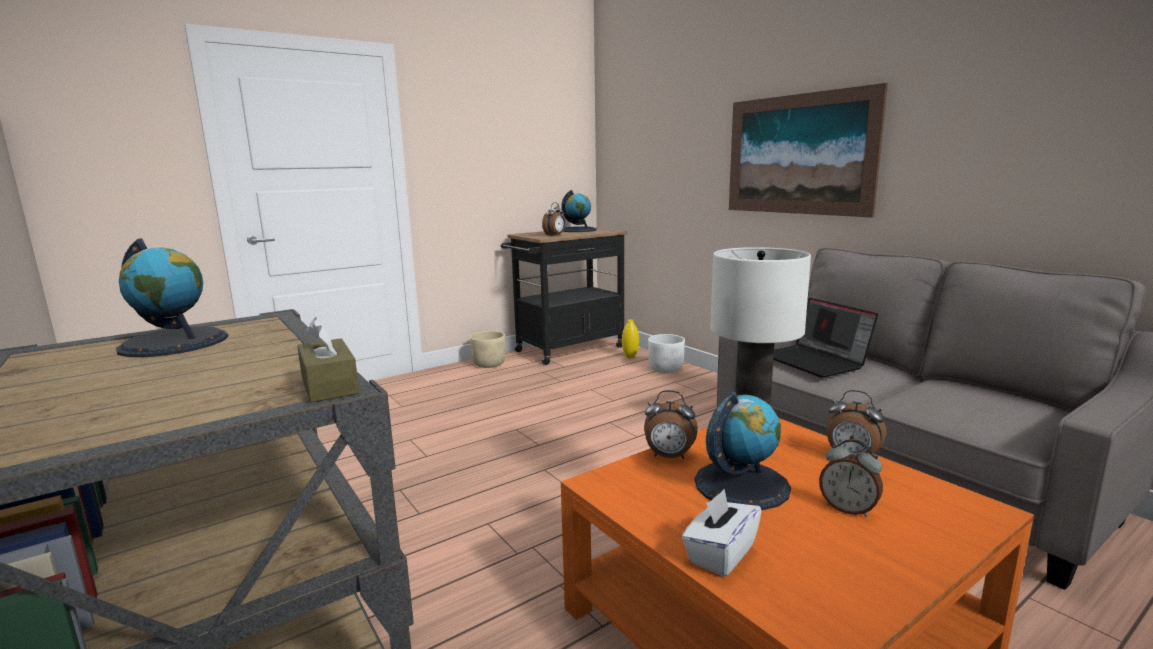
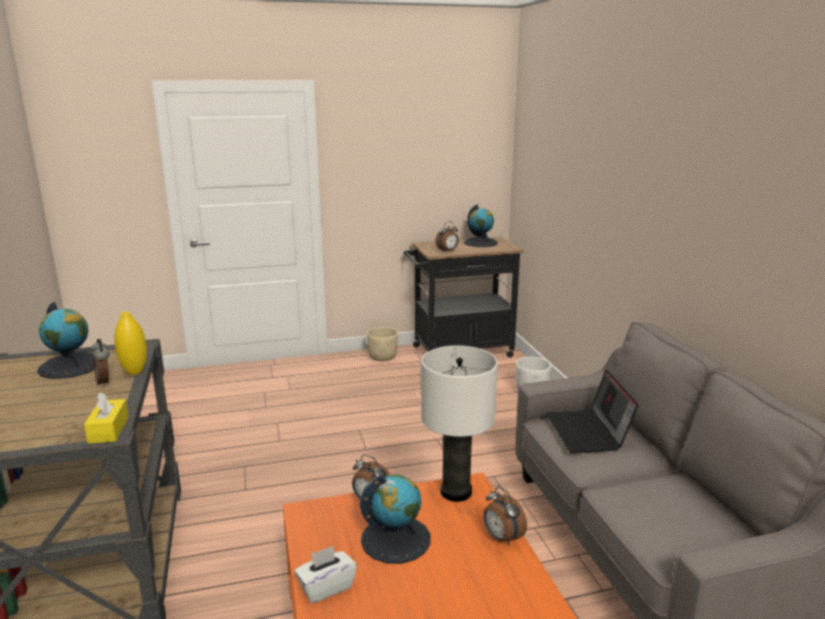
camera: 20 degrees right, 5 degrees up
(329, 385) = (109, 430): brown tissue box -> yellow tissue box
(630, 356) = (510, 370): yellow vase -> yellow vase (135, 371)
(798, 154) = (644, 220): picture -> none
(848, 509) = (446, 579): alarm clock -> alarm clock (105, 382)

